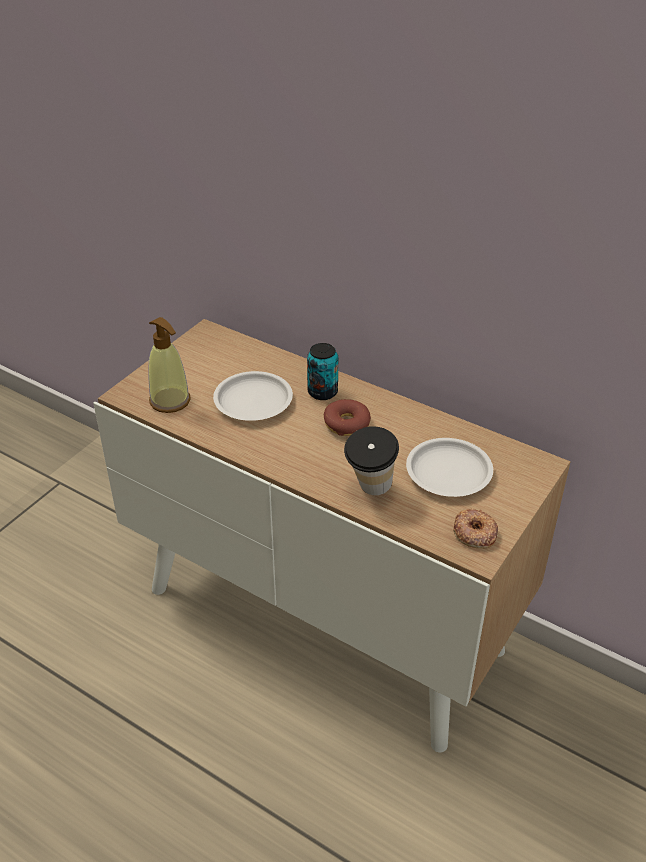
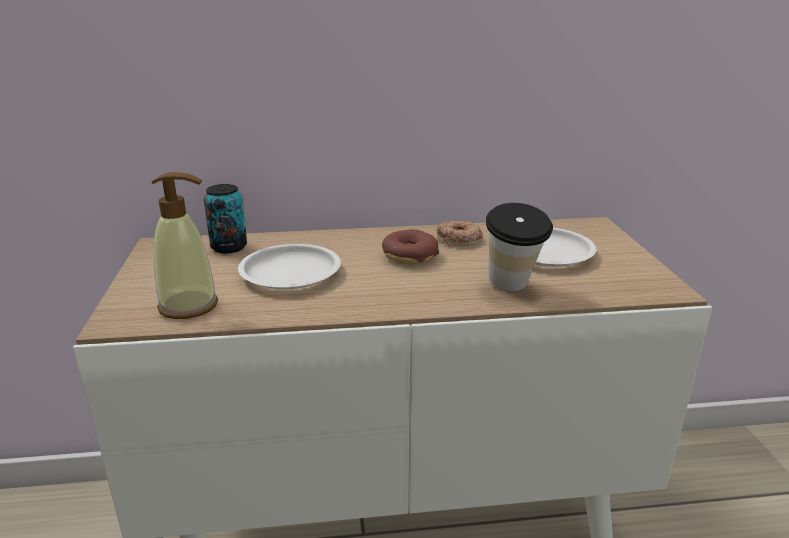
camera: 40 degrees left, 15 degrees down
(322, 392) = (351, 245): can -> can (229, 247)
(474, 533) = (637, 278): donut -> donut (459, 239)

